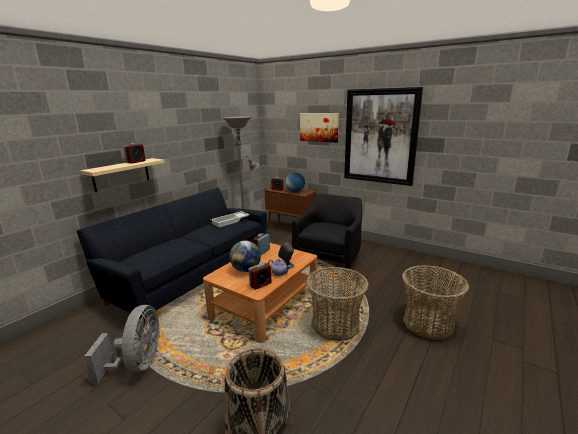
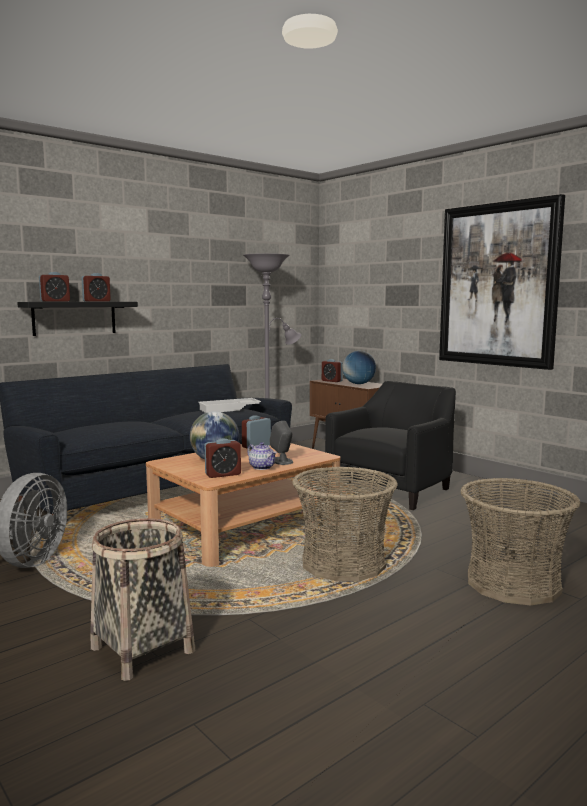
camera: 15 degrees right, 10 degrees down
(108, 166) = (55, 301): none -> alarm clock
(121, 174) = (74, 318): beige shelf -> black shelf
(319, 127) = (402, 275): picture -> none

